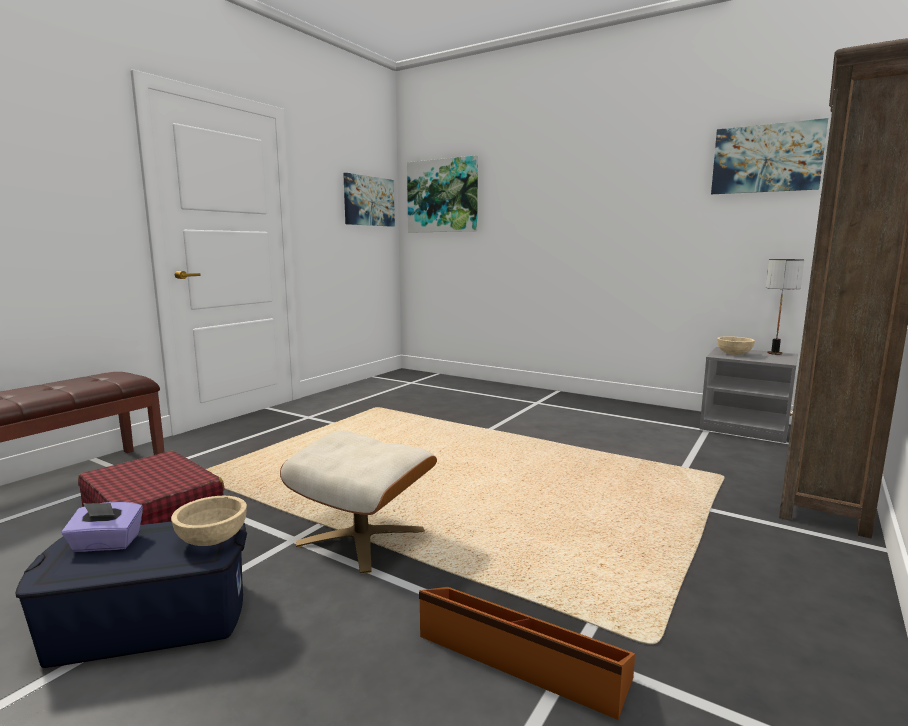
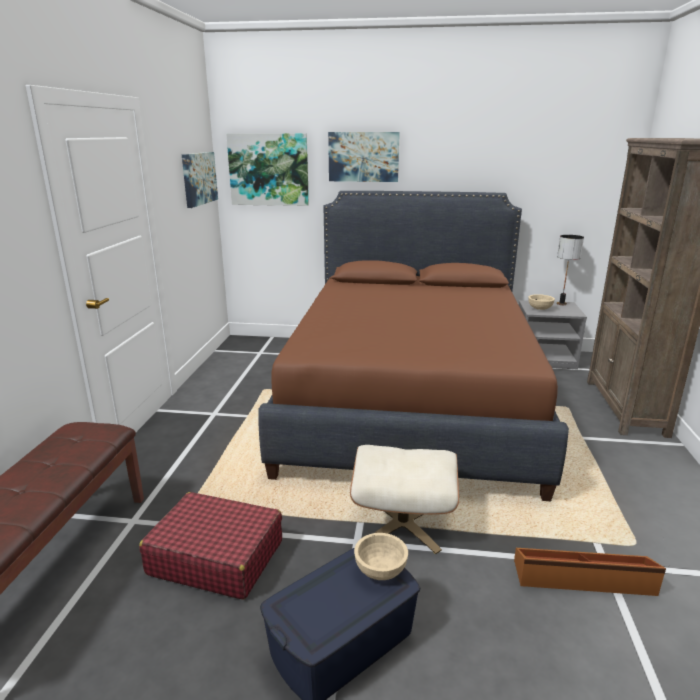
camera: 25 degrees left, 10 degrees up
(106, 544) = (309, 601): purple tissue box -> none
(518, 437) = (411, 400): none -> brown bed
(766, 158) = (557, 158): picture -> picture (363, 157)

